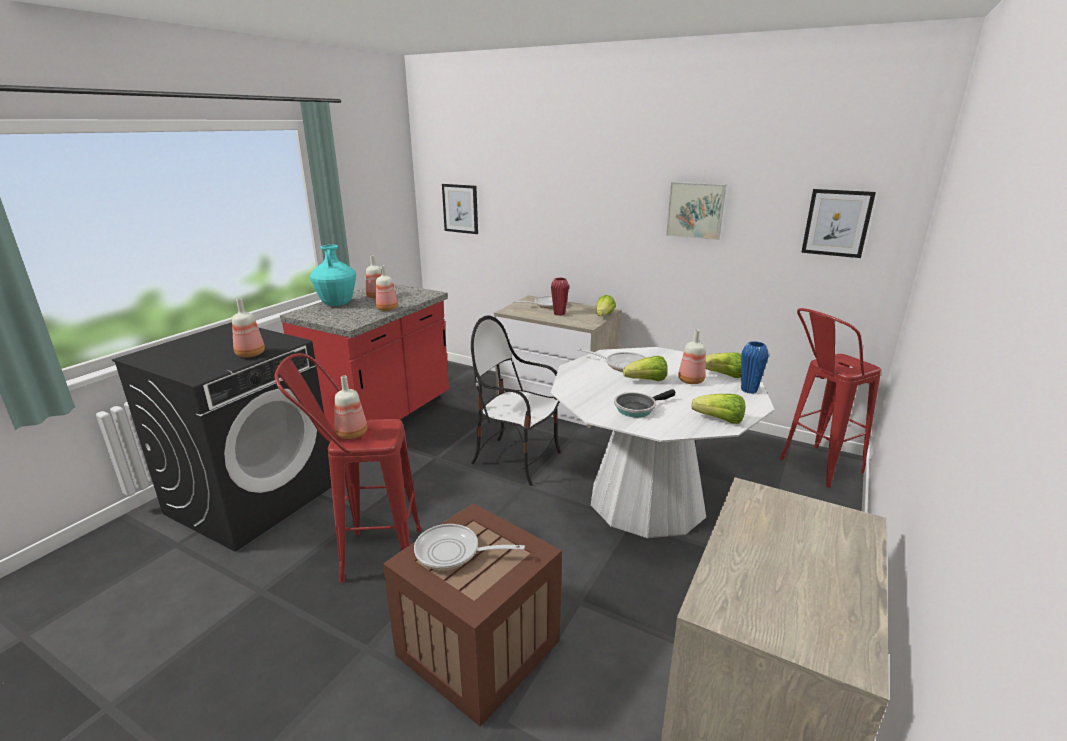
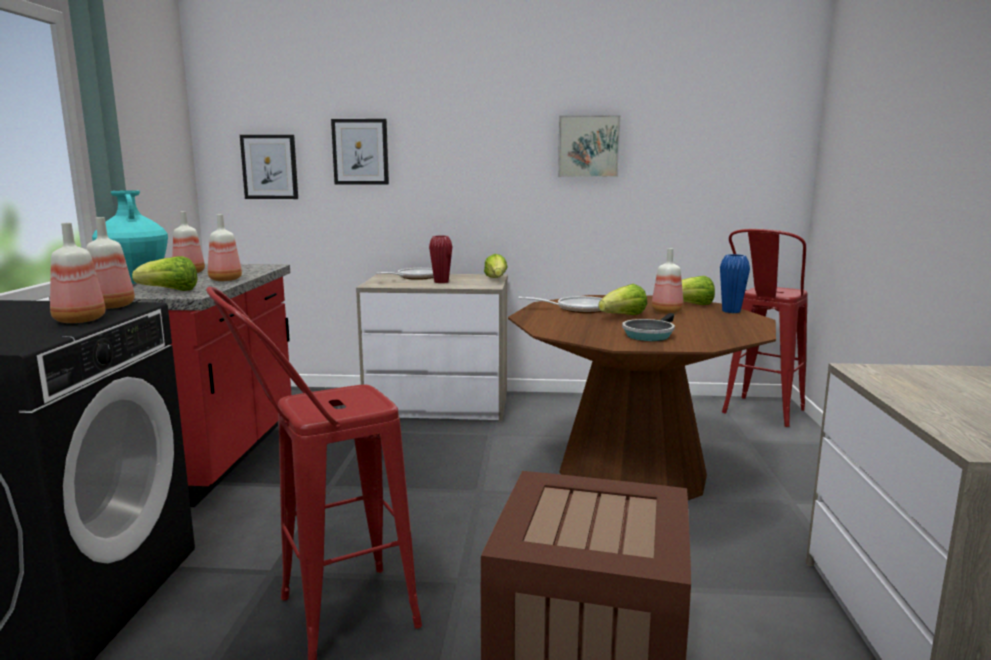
camera: 25 degrees left, 10 degrees down
(351, 433) = (314, 406): bottle -> bottle (110, 306)
(453, 552) = (563, 520): frying pan -> none
(517, 459) = (443, 467): chair -> none
(647, 500) = (632, 473): white dining table -> brown dining table
(719, 420) = (742, 332): lettuce -> lettuce (170, 291)
(837, 223) = (736, 149): picture -> picture (360, 152)

